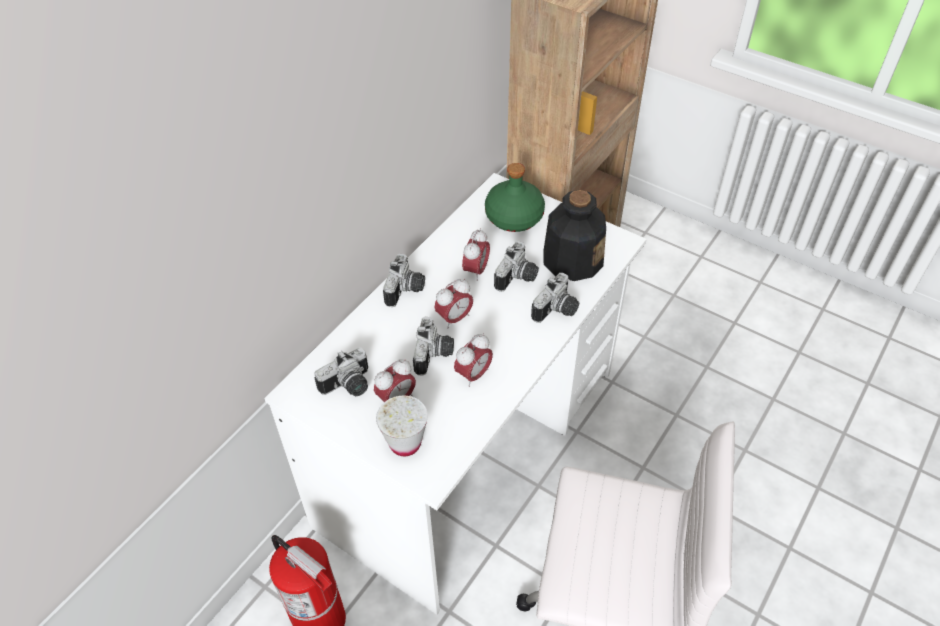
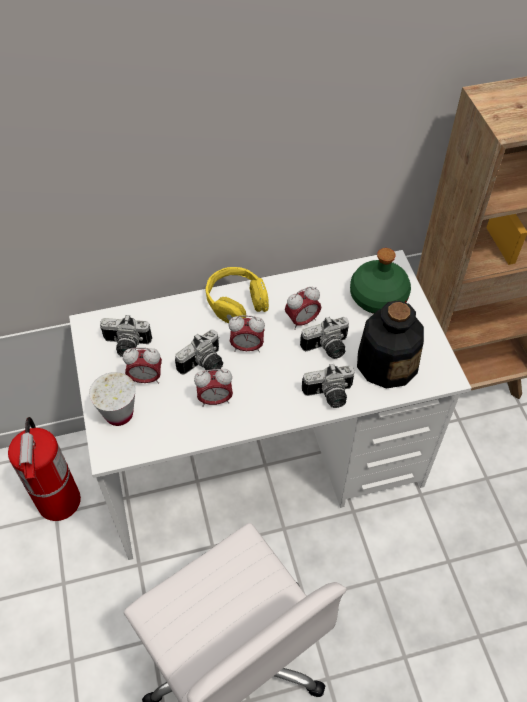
camera: 40 degrees right, 5 degrees up
(406, 290) = (236, 302): camera -> yellow headphones

